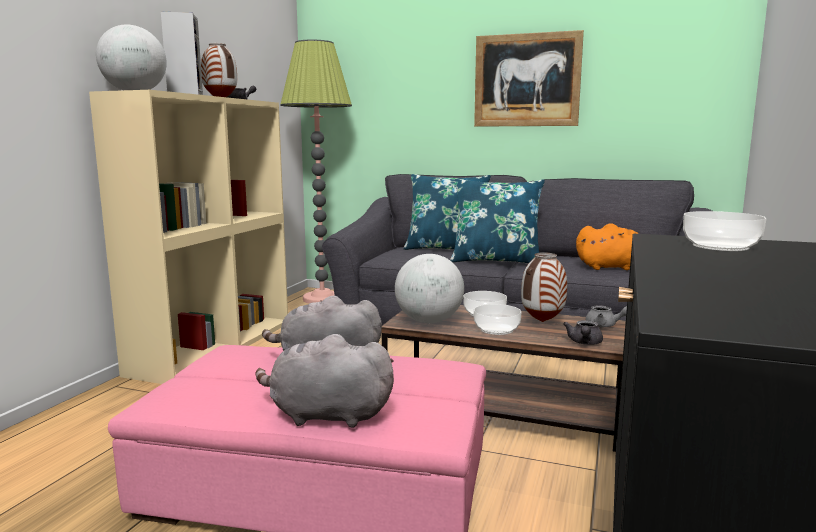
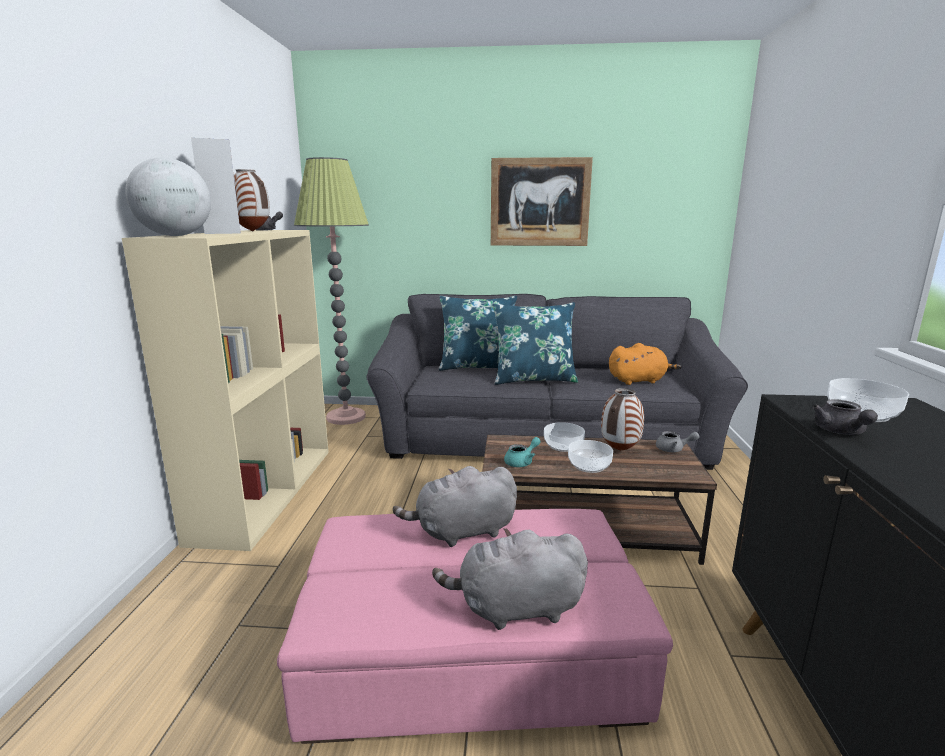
camera: 15 degrees left, 5 degrees up
(429, 321) = (522, 462): globe -> turquoise teapot
(584, 343) = (674, 474): grey teapot -> grey teapot (841, 432)

